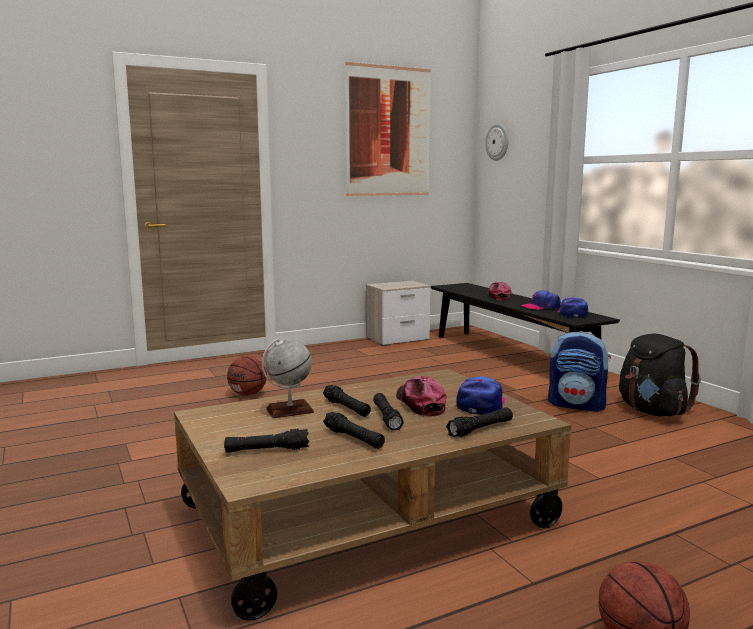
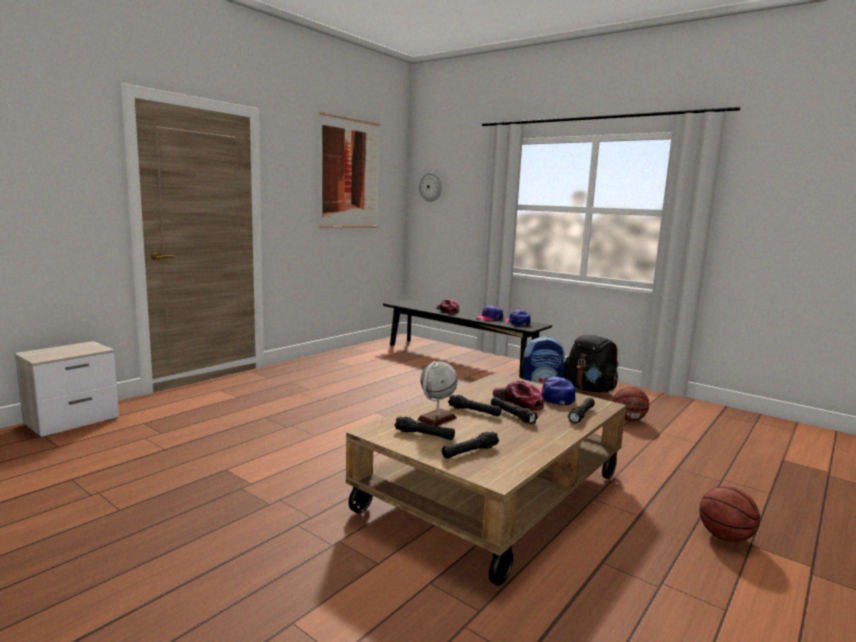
camera: 25 degrees left, 0 degrees up
(248, 394) = (287, 410): basketball -> basketball (629, 419)
(353, 438) = (514, 434): black flashlight -> black flashlight (424, 435)
(398, 339) = (360, 349): nightstand -> nightstand (74, 421)

